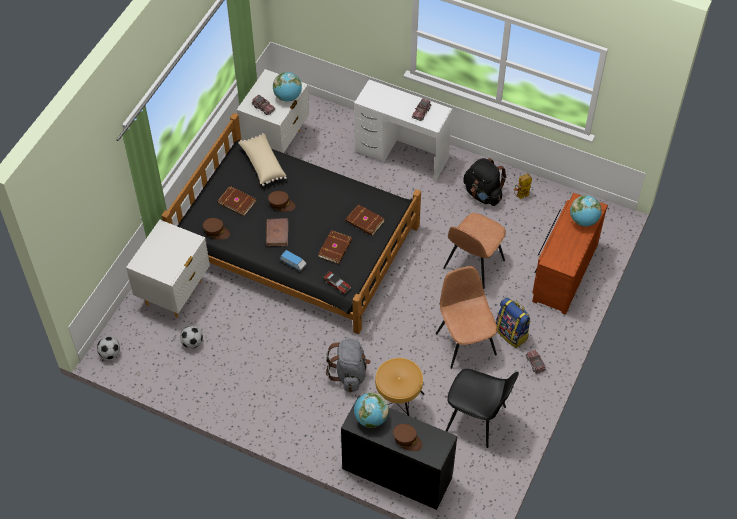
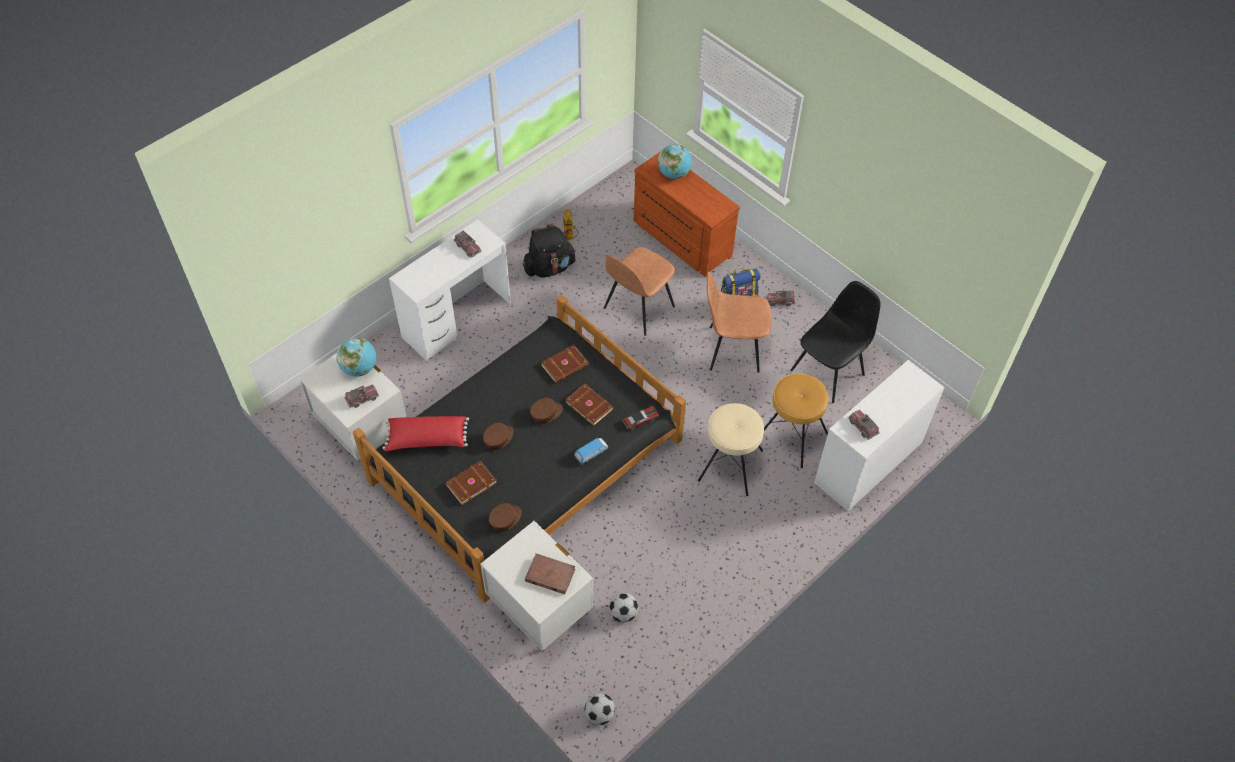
camera: 70 degrees left, 0 degrees up
(262, 164) = (427, 439): beige pillow -> red pillow
(277, 233) = (540, 456): brown book -> brown book (549, 575)
(349, 373) = (730, 465): grey backpack -> beige stool
(371, 418) = (863, 427): globe -> toy truck
(396, 473) = (869, 462): black desk -> white desk
(407, 440) = (899, 403): brown cap -> brown cap (546, 413)
(473, 265) = (637, 308): brown chair -> brown chair turned 75 degrees clockwise

